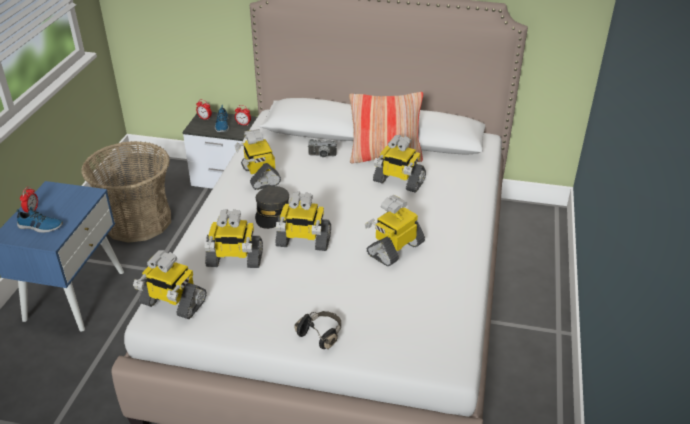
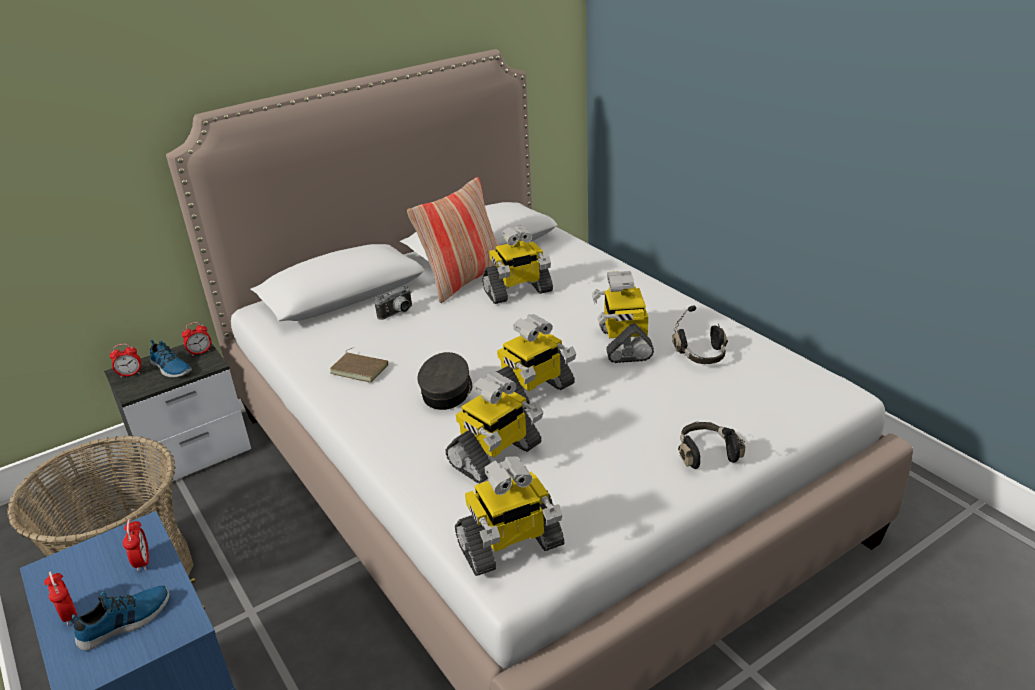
camera: 45 degrees left, 5 degrees down
(75, 207) = (143, 561): none -> alarm clock
(259, 175) = (360, 369): toy robot -> brown book
(272, 213) = (447, 391): grey cap -> grey cap turned 135 degrees counterclockwise
(421, 285) = (701, 355): none -> black headphones

